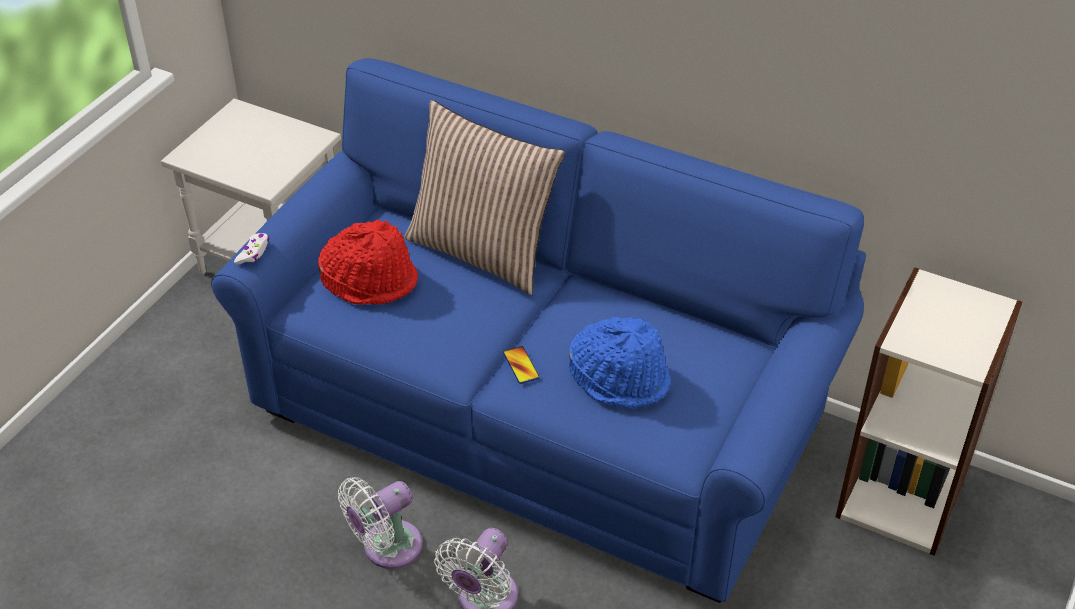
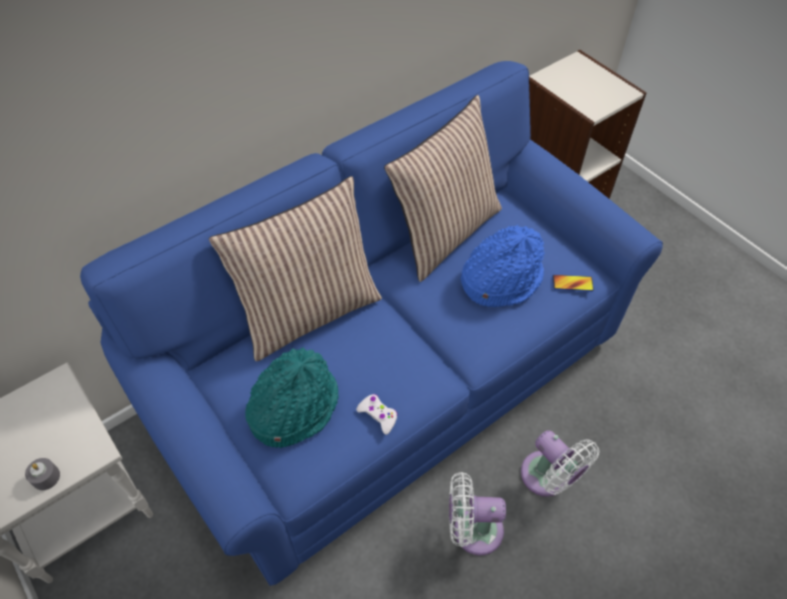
camera: 65 degrees left, 10 degrees up
(233, 170) = (46, 477): none -> grey candle
(253, 252) = (227, 490): white game controller -> white game controller (378, 415)
(370, 280) = (293, 407): red hat -> turquoise hat
(387, 548) = (472, 529): white fan -> white fan turned 105 degrees clockwise
(521, 365) = (457, 335): phone -> phone (572, 283)
(658, 313) = (444, 232): none -> pillow

